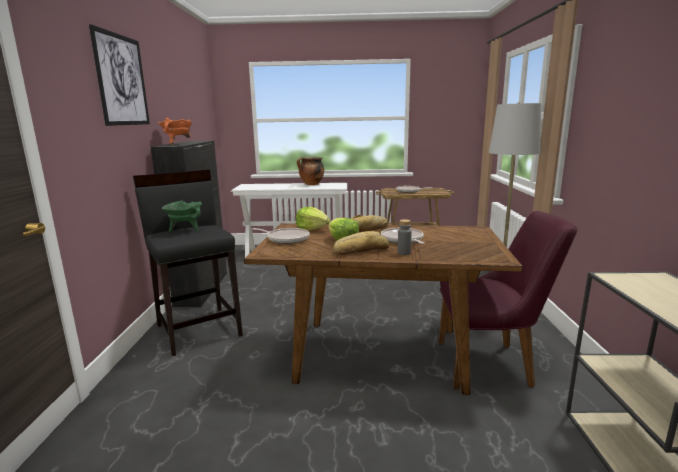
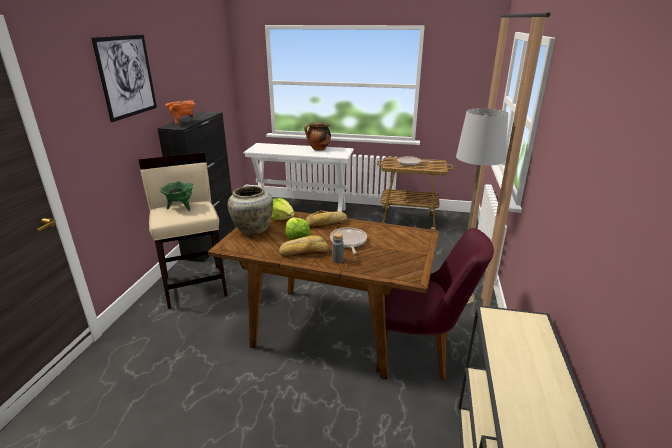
camera: 10 degrees right, 10 degrees up
(199, 329) = (195, 285): black stool -> beige stool
(286, 239) = (253, 229): frying pan -> beige vase

